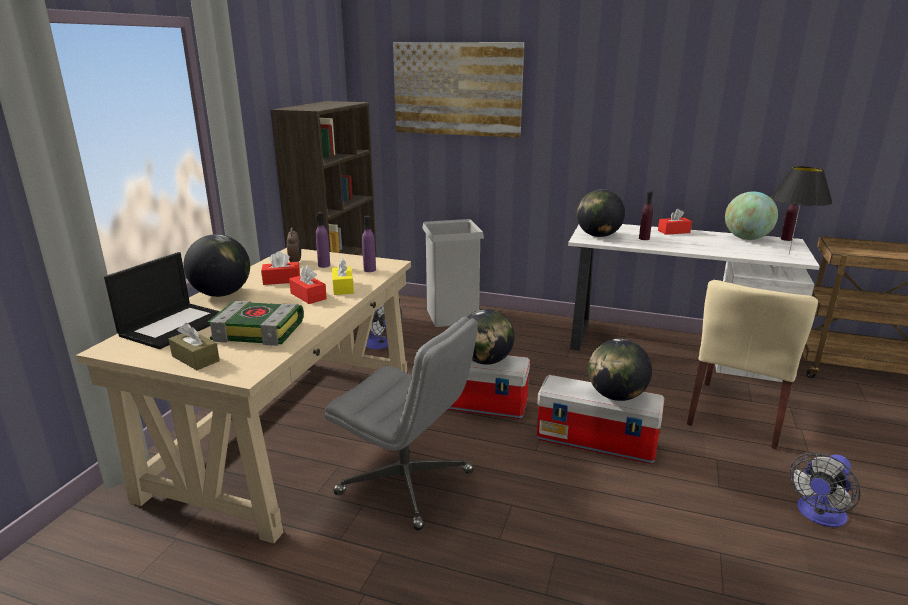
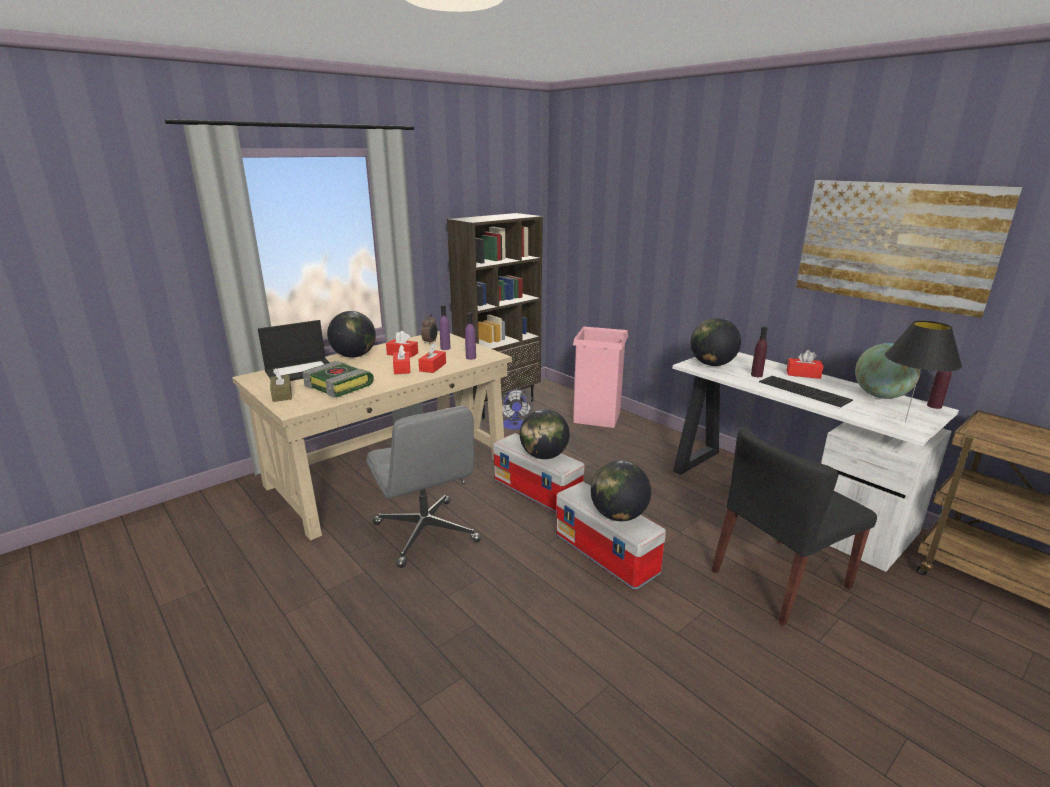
camera: 30 degrees right, 0 degrees up
(343, 287) = (433, 367): yellow tissue box -> red tissue box
(452, 316) = (596, 417): grey trash can -> pink trash can
(457, 89) = (626, 208): picture -> picture (894, 243)
(695, 244) = (805, 390): none -> keyboard
(737, 414) = (779, 579): beige chair -> black chair
(818, 515) = (752, 699): fan -> none

